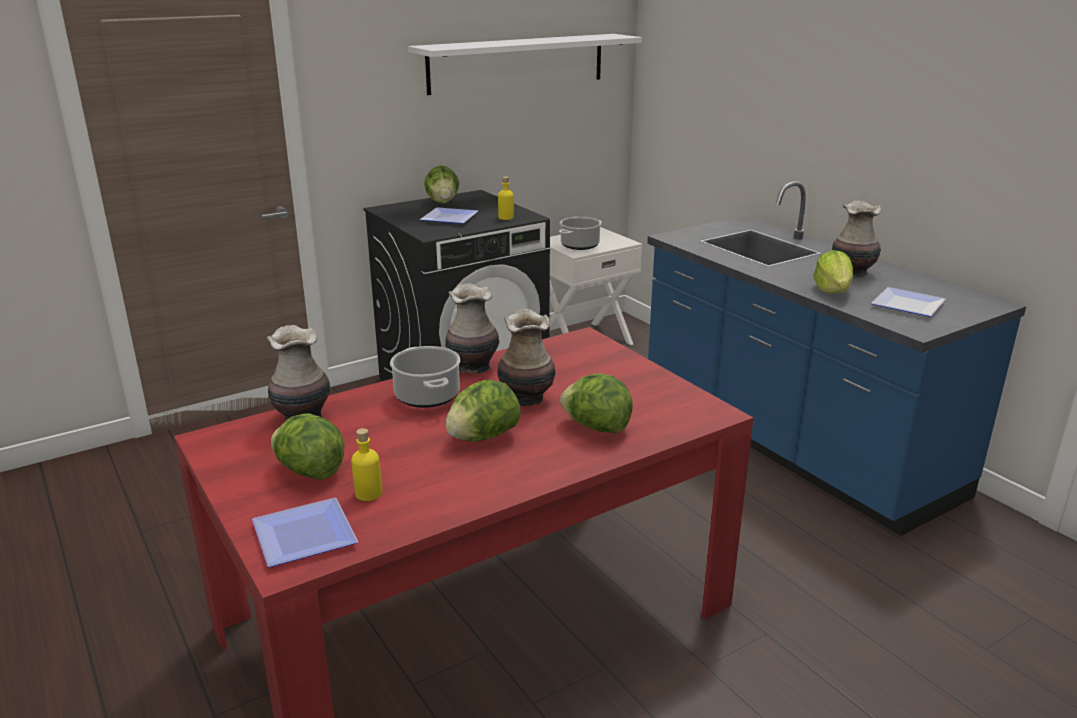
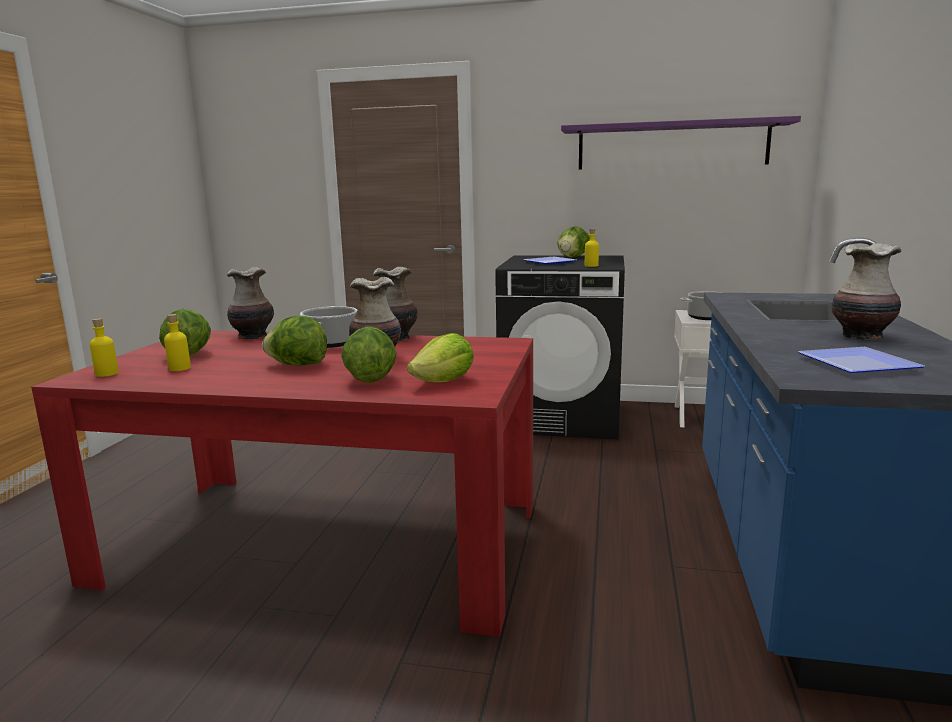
camera: 45 degrees right, 10 degrees down
(302, 538) = (107, 373): plate -> yellow bottle
(517, 63) = (672, 145): white shelf -> purple shelf
(832, 291) = (789, 341): lettuce -> lettuce (444, 382)

